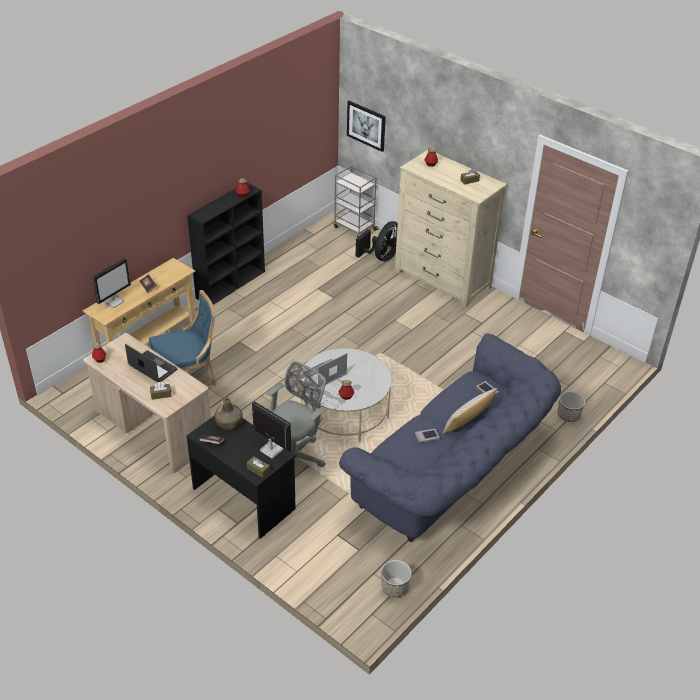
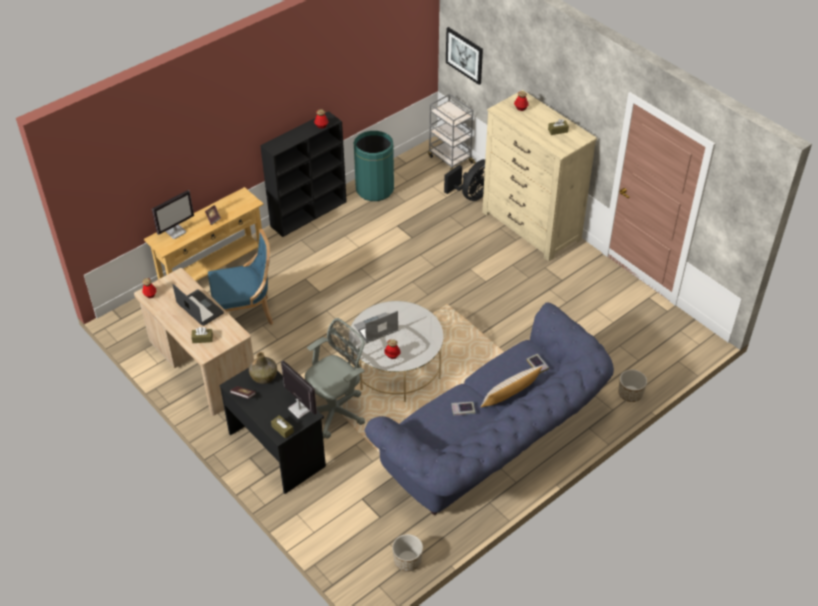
camera: 10 degrees right, 5 degrees up
(289, 259) = (375, 189): none -> green trash can

